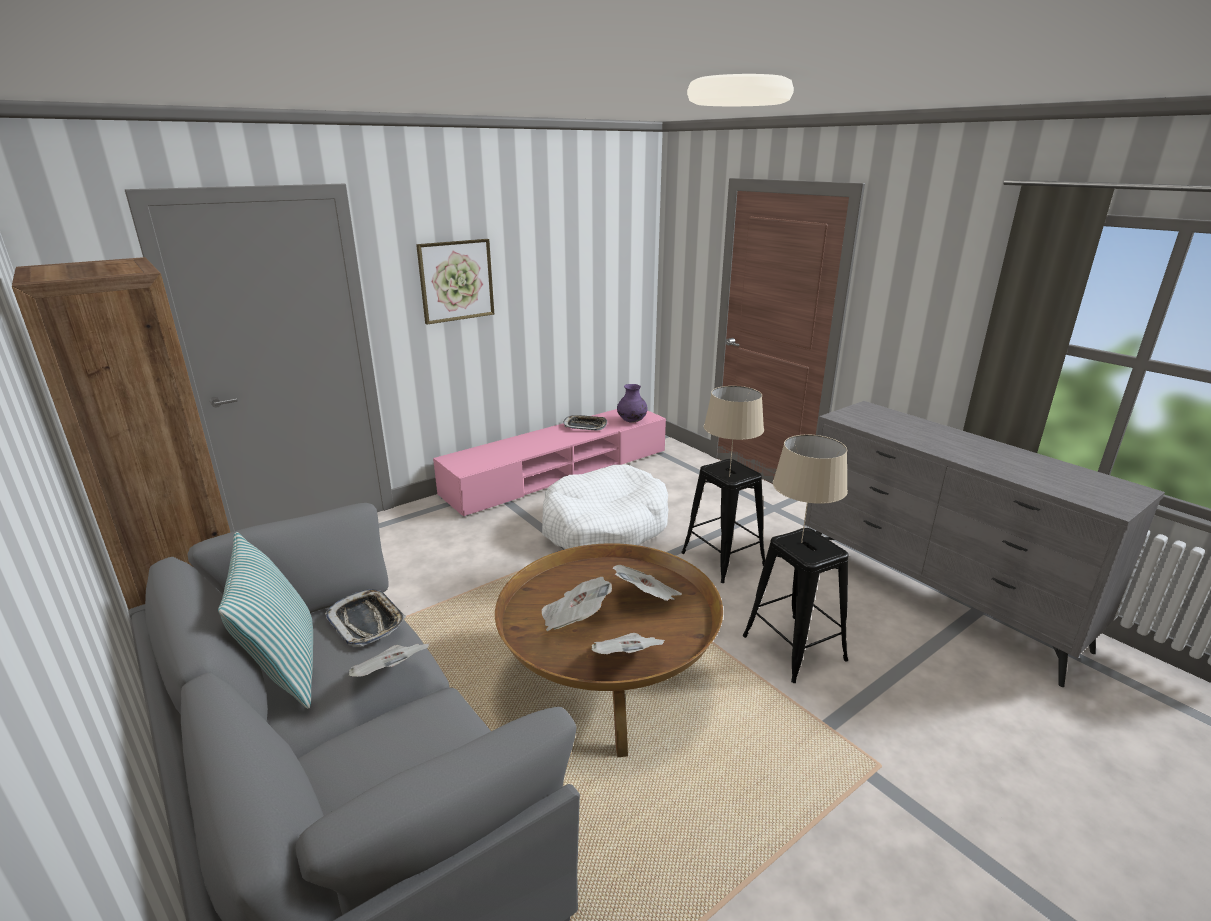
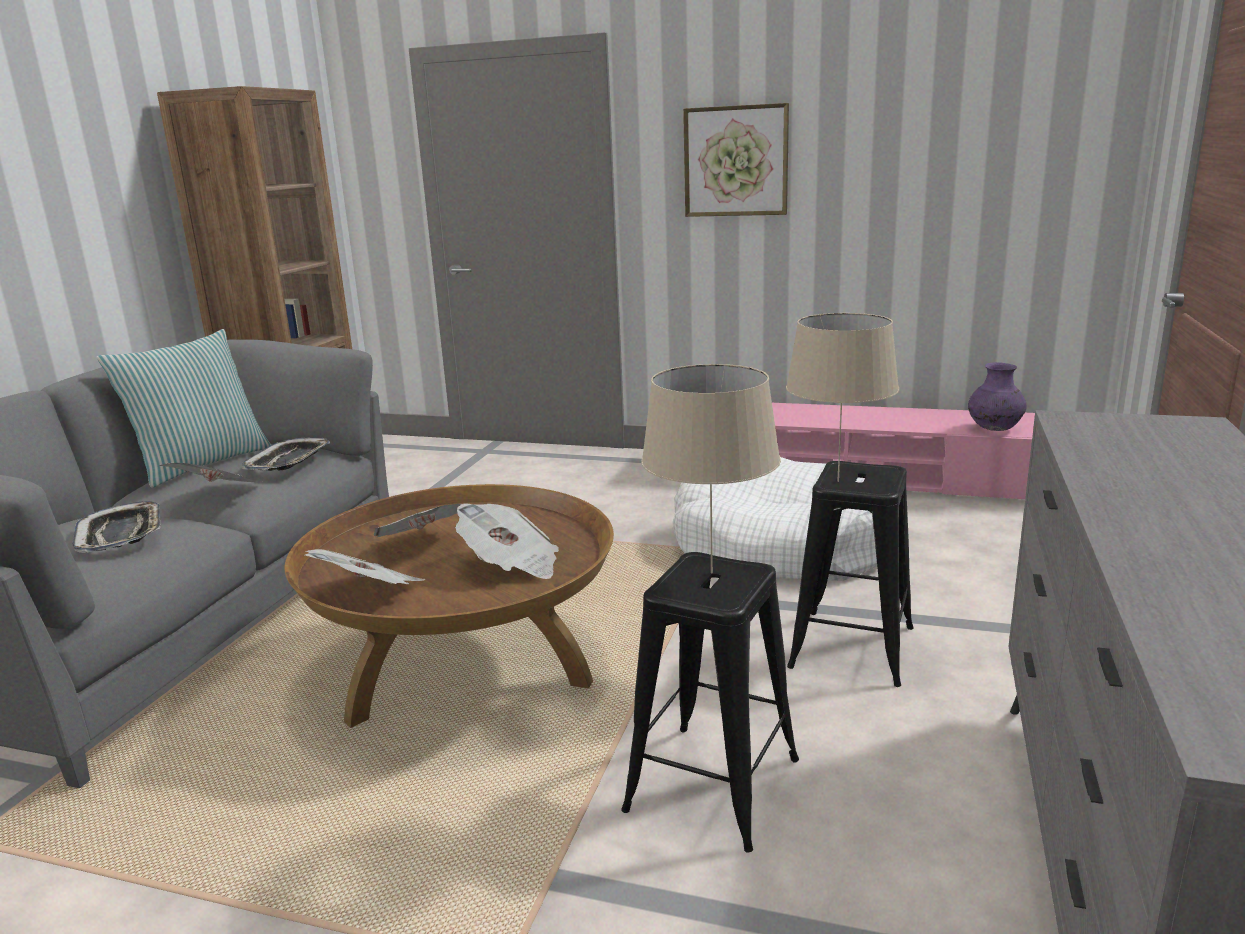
camera: 55 degrees right, 5 degrees down
(585, 426) = (912, 417): tray -> tray (122, 534)

